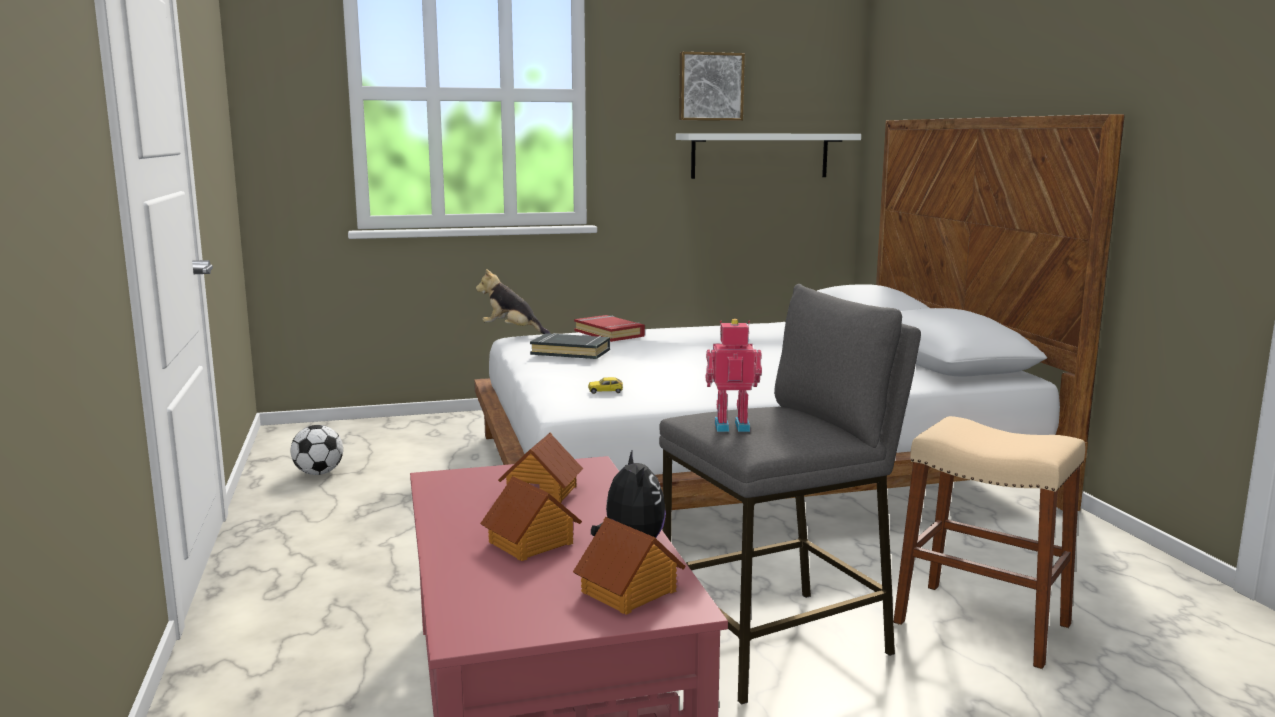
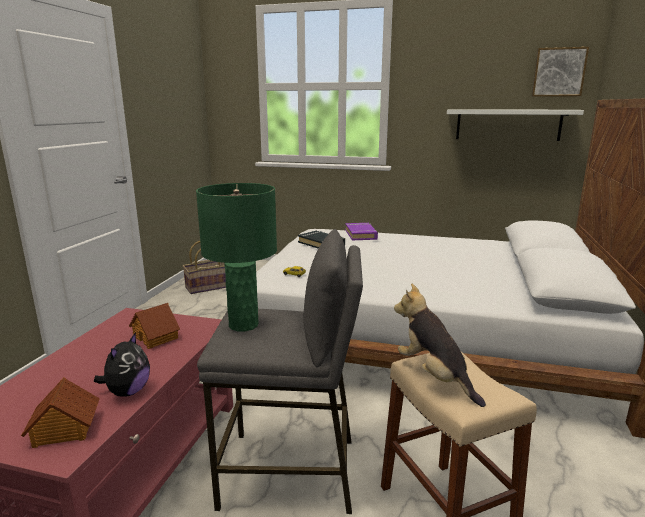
camera: 30 degrees right, 5 degrees up
(318, 473) = (207, 287): football -> basket
(513, 331) = (317, 225): plush toy -> plush toy (434, 376)
(531, 543) = (88, 373): toy house -> none
(609, 334) = (361, 234): red book -> purple book
(710, 87) = (474, 77): picture -> picture (558, 72)
(731, 426) = (243, 325): toy robot -> green table lamp

